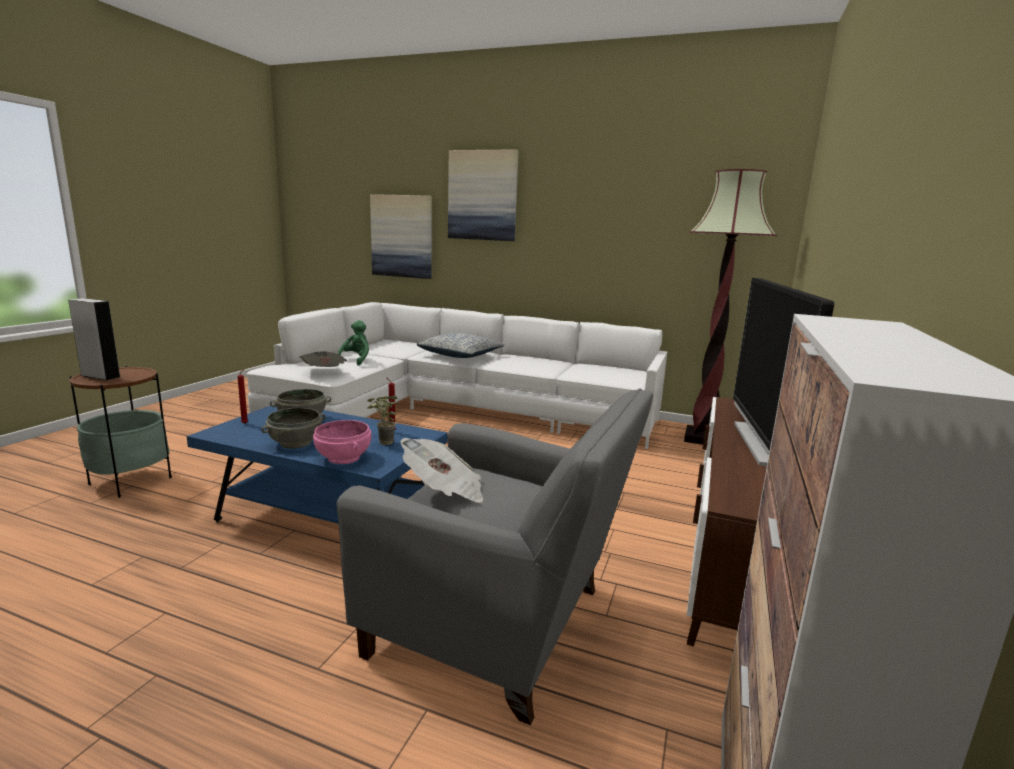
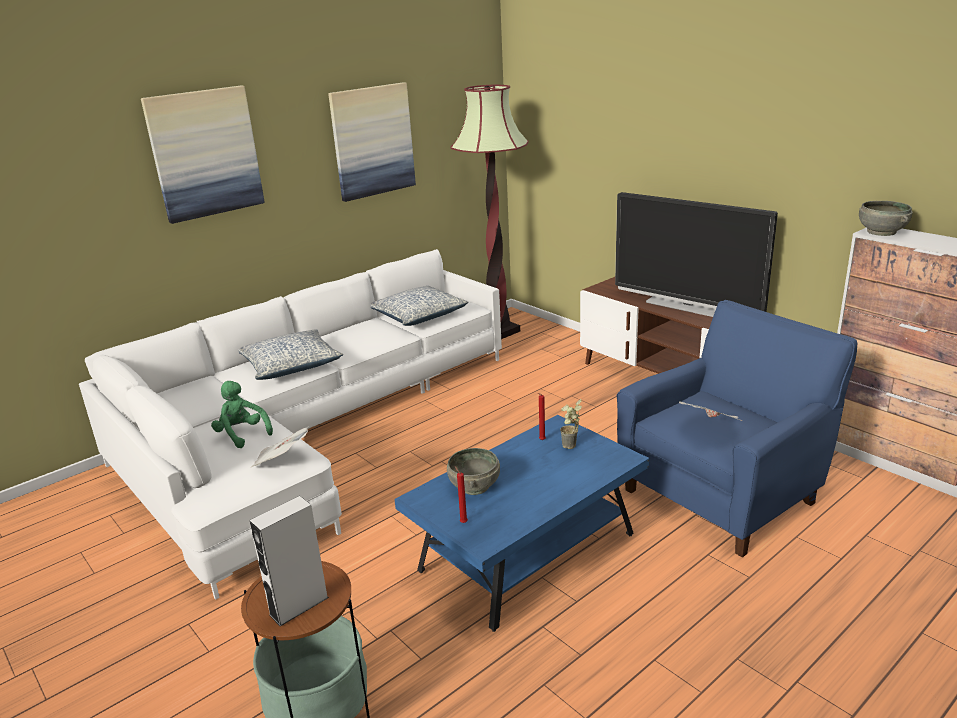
camera: 60 degrees left, 10 degrees up
(295, 443) = (544, 493): grey bowl -> grey bowl (881, 232)
(344, 457) = (596, 469): pink bowl -> none
(402, 236) = (84, 243): picture -> picture (372, 141)
(502, 624) = (724, 492): grey armchair -> blue armchair
(588, 370) = (418, 316): none -> pillow

